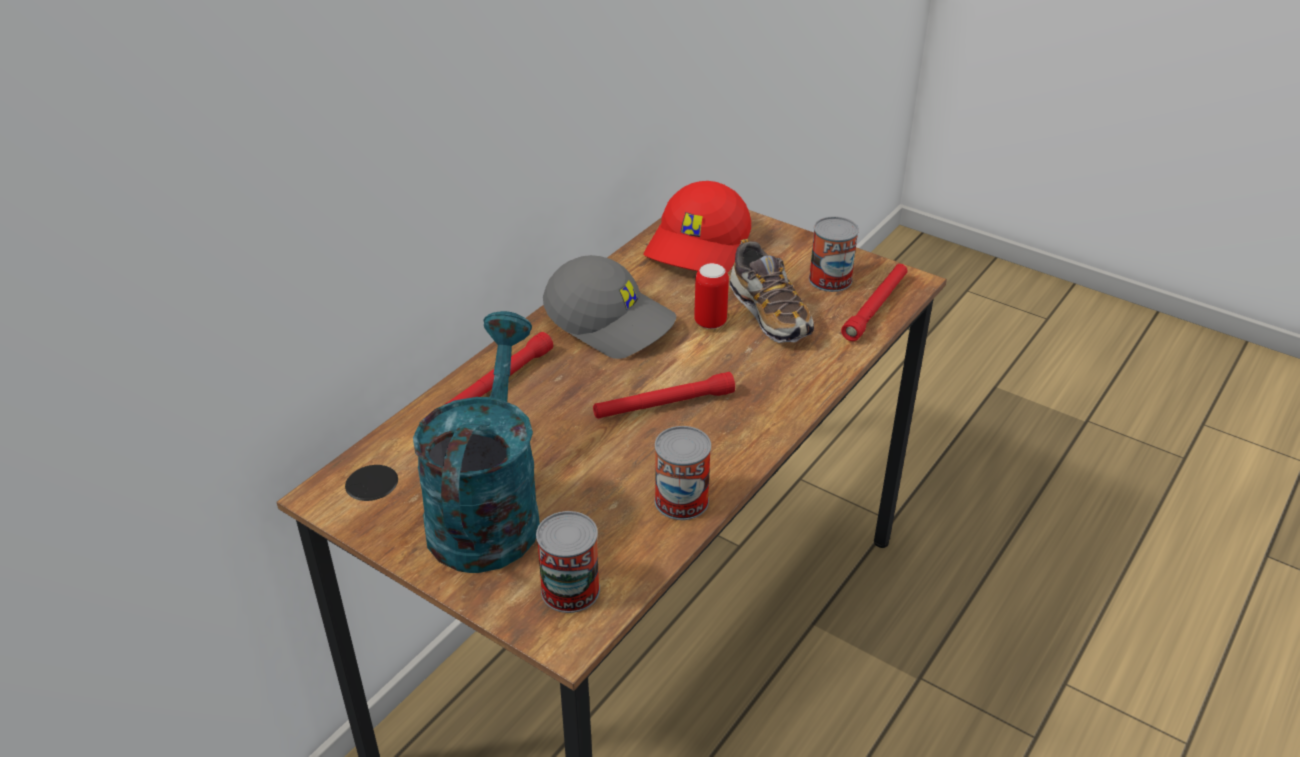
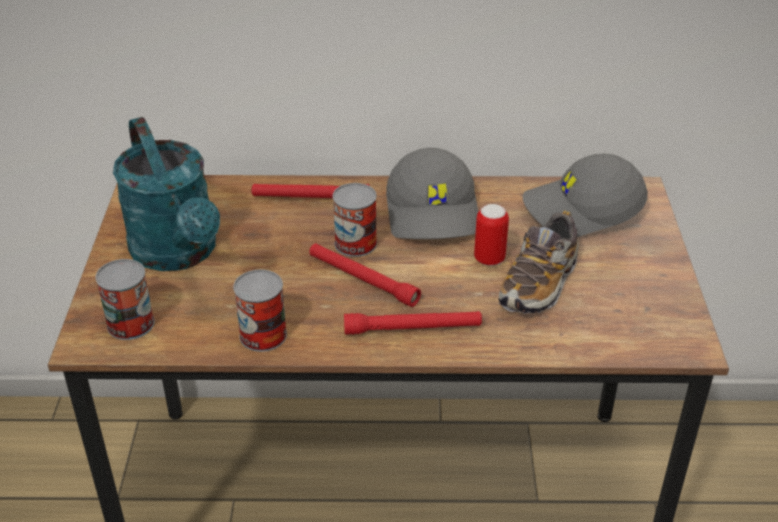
camera: 55 degrees right, 0 degrees up
(487, 509) = (179, 253): turquoise watering can -> turquoise watering can turned 90 degrees clockwise
(699, 247) = (582, 211): red cap -> grey cap
(830, 279) = (630, 297): can -> can (355, 243)
(875, 307) = (623, 340): red flashlight -> red flashlight (412, 329)

